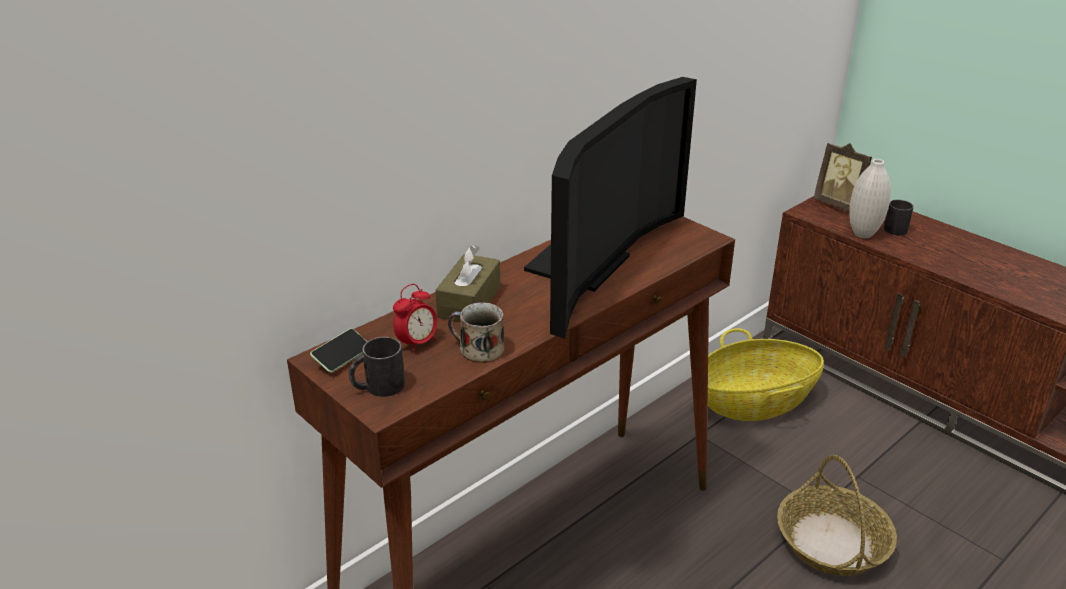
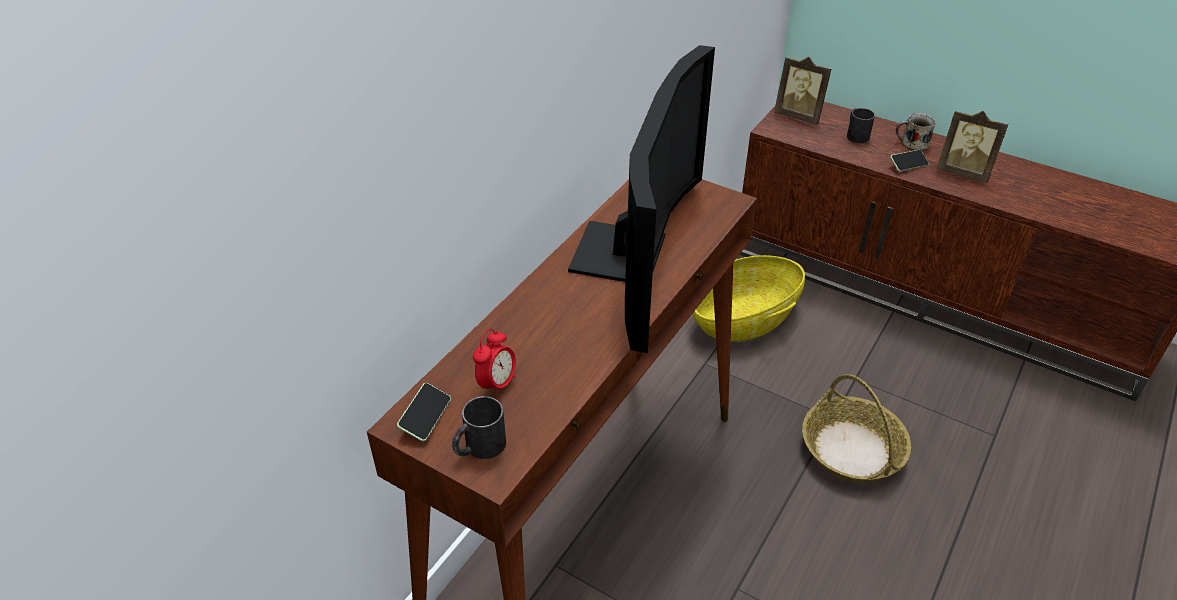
camera: 15 degrees left, 10 degrees up
(469, 302) = (529, 321): brown tissue box -> none
(479, 349) = (563, 379): mug -> mug (913, 143)
(863, 234) = (831, 147): white vase -> none
(941, 260) = (908, 165): none -> phone
(1001, 274) = (963, 172): none -> picture frame

